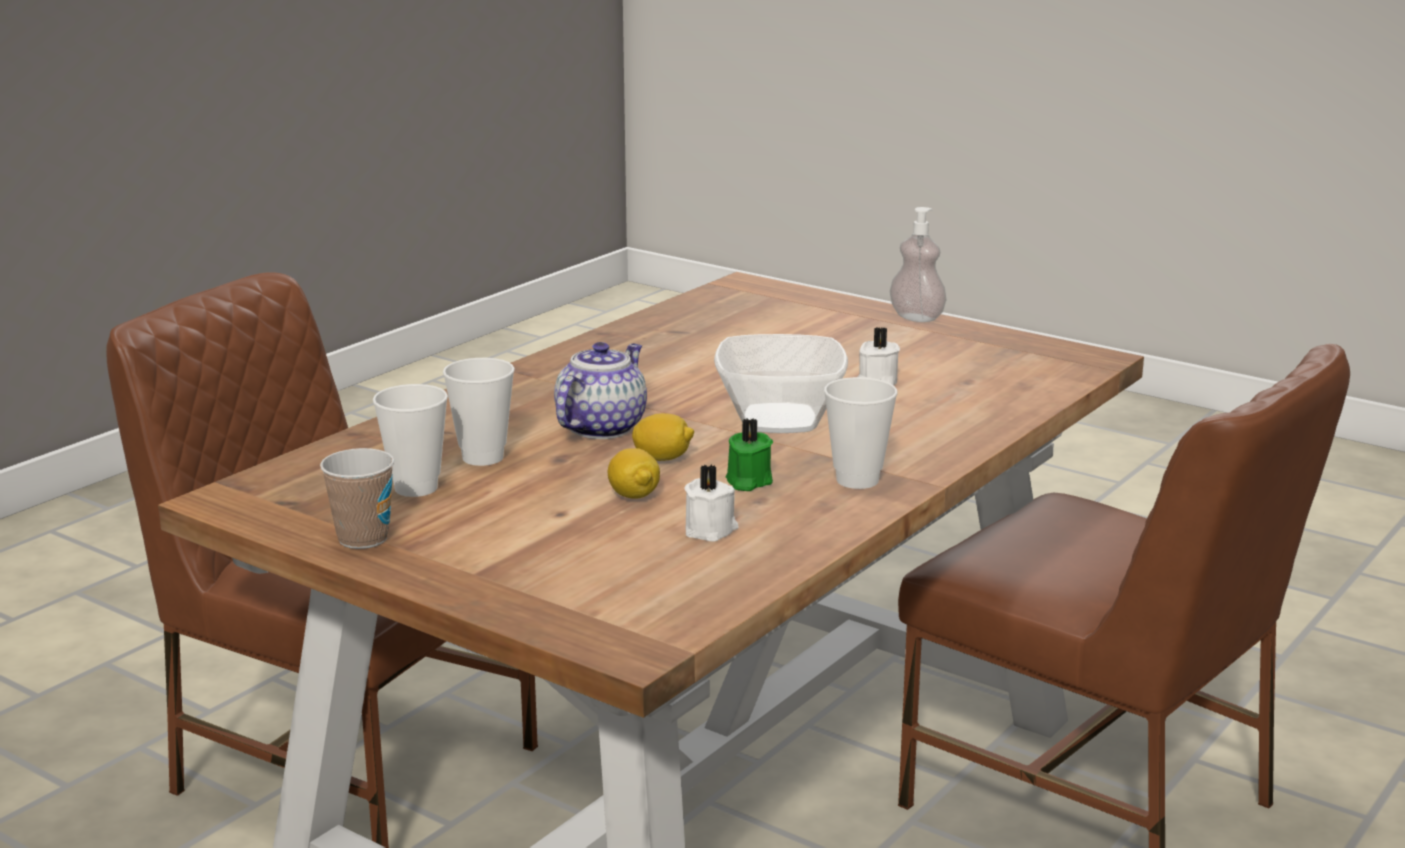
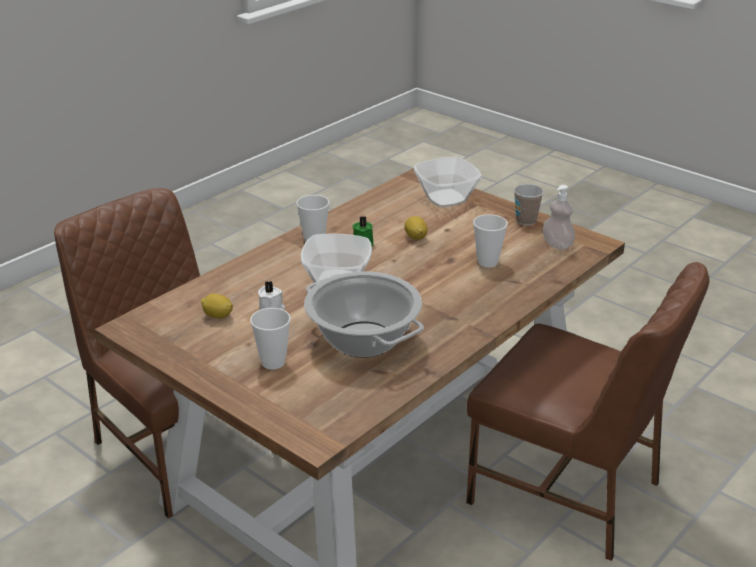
camera: 175 degrees left, 10 degrees up
(416, 488) = (513, 245): cup -> cup (273, 362)
(554, 586) = (446, 198): none -> bowl
(601, 427) = (430, 280): teapot -> none
(663, 458) = (401, 258): lemon -> lemon (218, 316)
(711, 357) = (362, 340): none -> cooking pot
(711, 530) = (384, 219): white candle -> none
(916, 317) = (208, 380): soap dispenser -> soap dispenser (557, 244)

